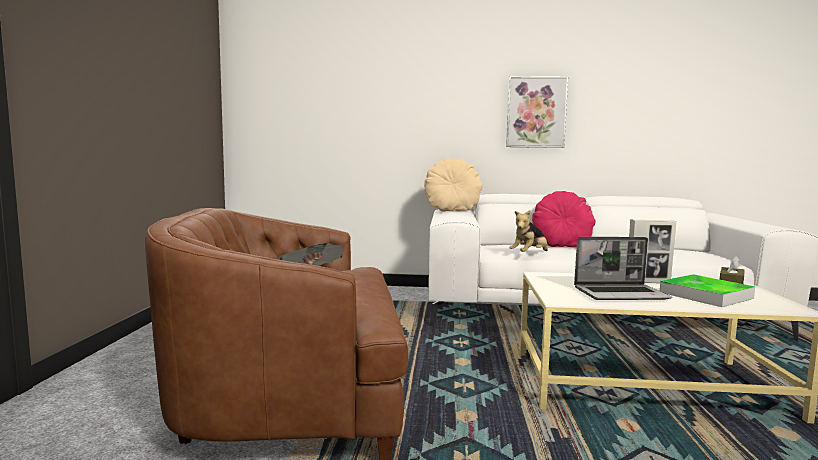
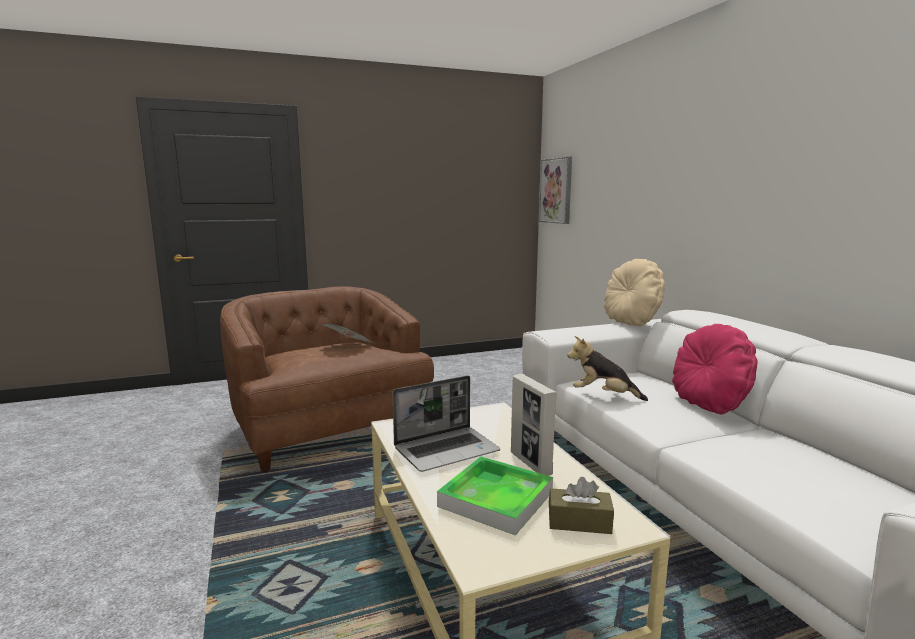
camera: 65 degrees right, 5 degrees up
(536, 112) = (794, 194): picture -> picture (556, 191)
(621, 294) = (447, 450): laptop -> laptop turned 90 degrees counterclockwise

